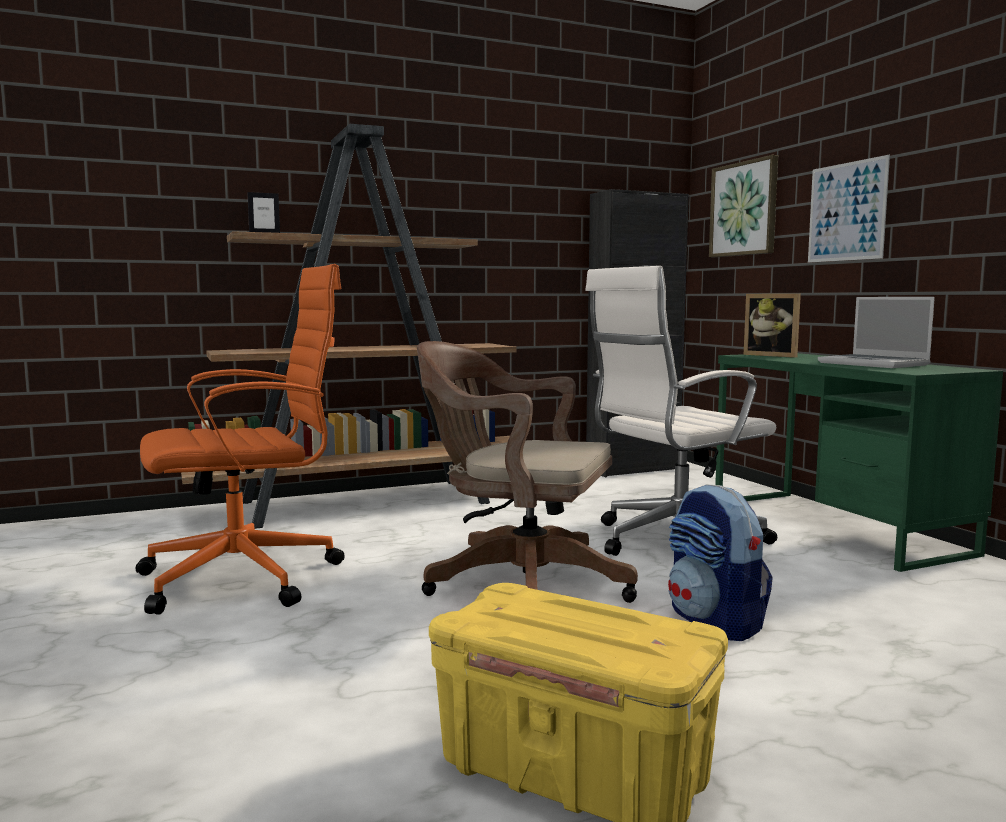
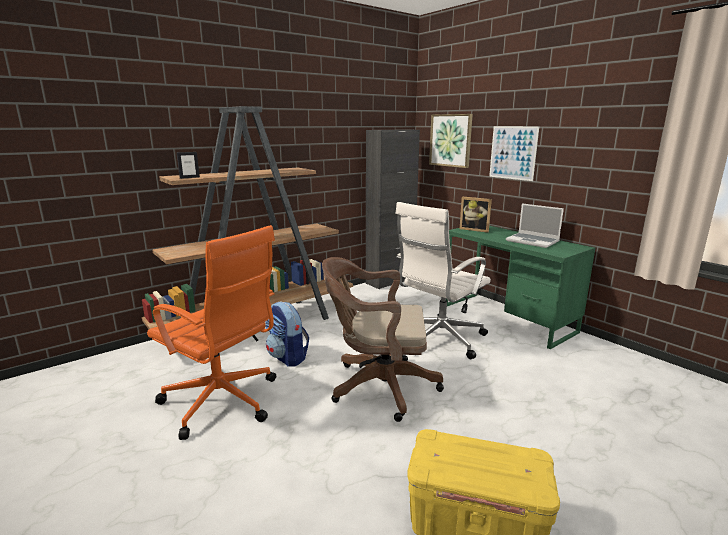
camera: 15 degrees left, 10 degrees up
(247, 577) = (223, 402): orange office chair -> orange office chair turned 75 degrees clockwise
(715, 623) = (487, 400): backpack -> backpack (287, 357)

